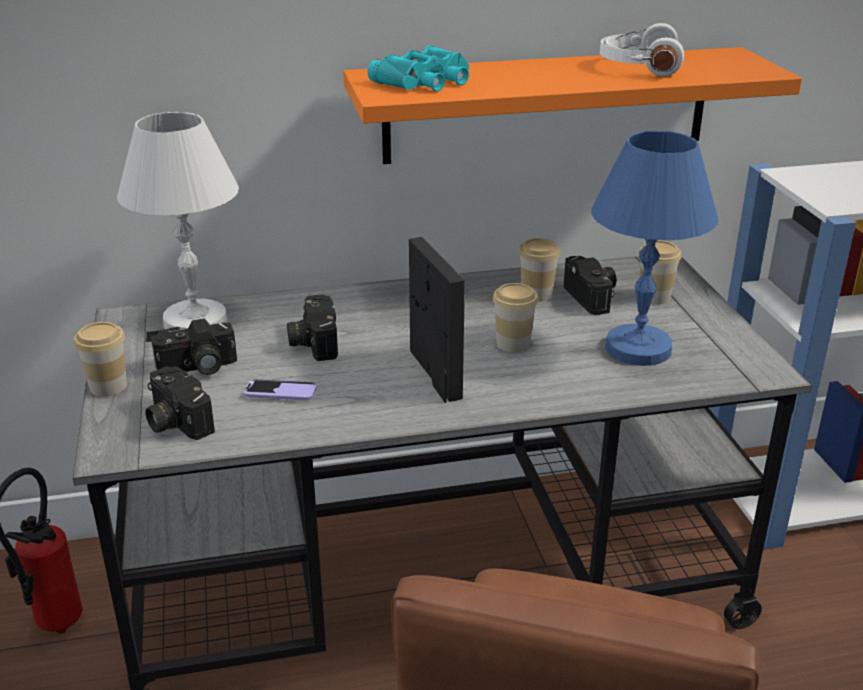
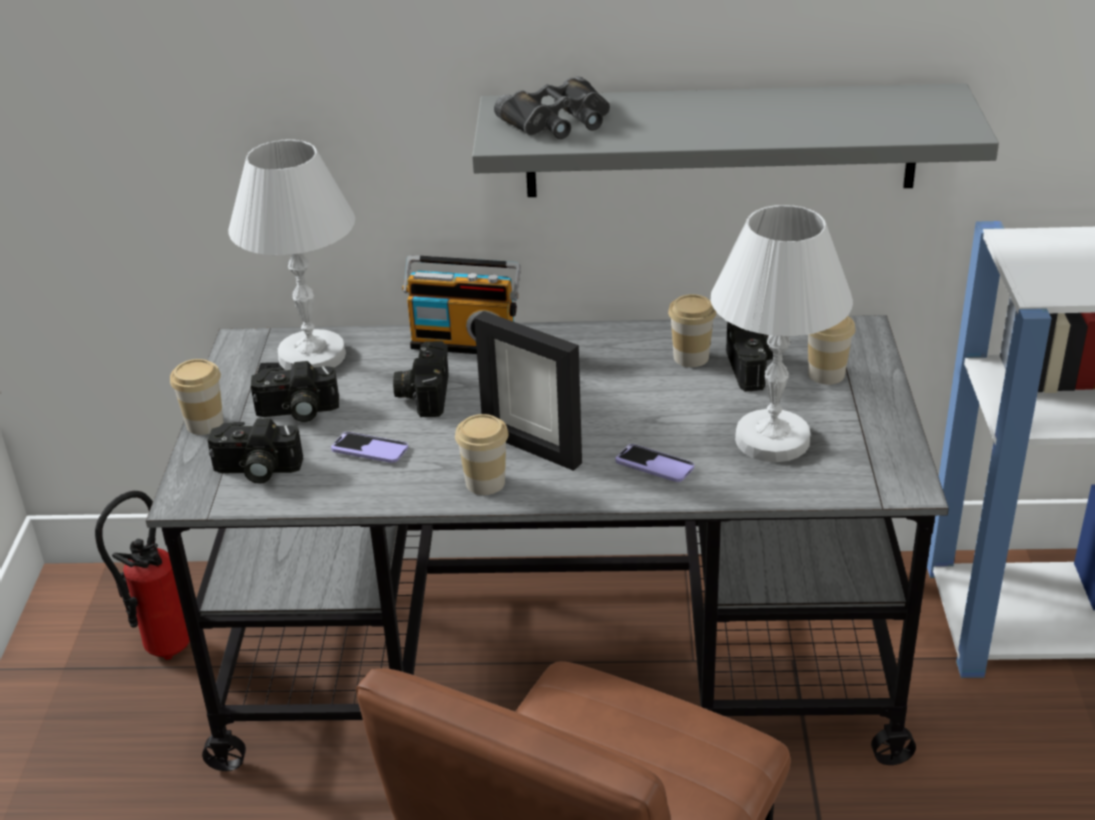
camera: 15 degrees right, 5 degrees up
(174, 421) = (256, 471): camera -> camera turned 60 degrees counterclockwise
(334, 299) = (465, 342): none -> radio
(425, 81) = (558, 121): turquoise binoculars -> black binoculars
(433, 374) = (533, 446): picture frame -> picture frame turned 135 degrees clockwise
(513, 344) = (635, 418): cup -> cup (485, 483)
(547, 105) = (720, 141): orange shelf -> grey shelf
(548, 378) = (654, 465): none -> phone
(638, 66) = (815, 111): white headphones -> none
(639, 349) = (772, 440): blue table lamp -> white table lamp

